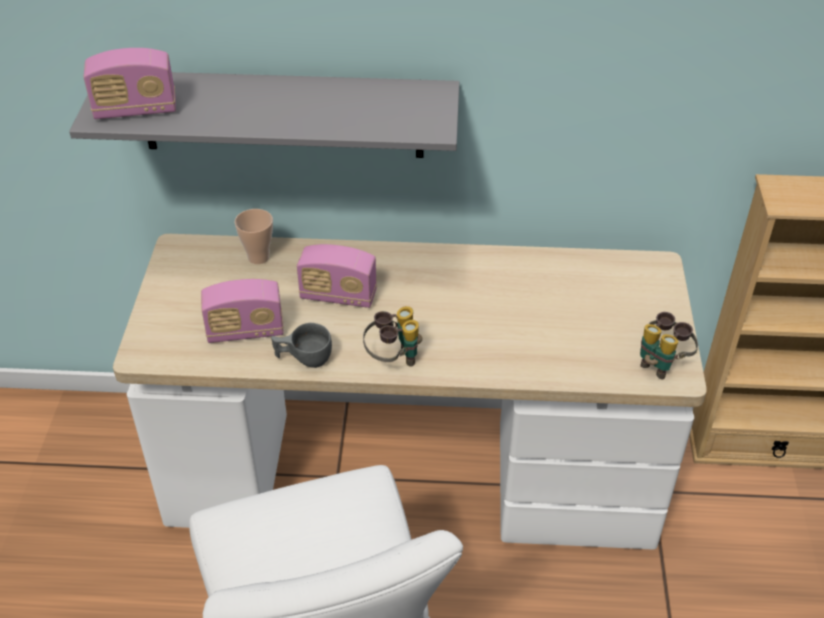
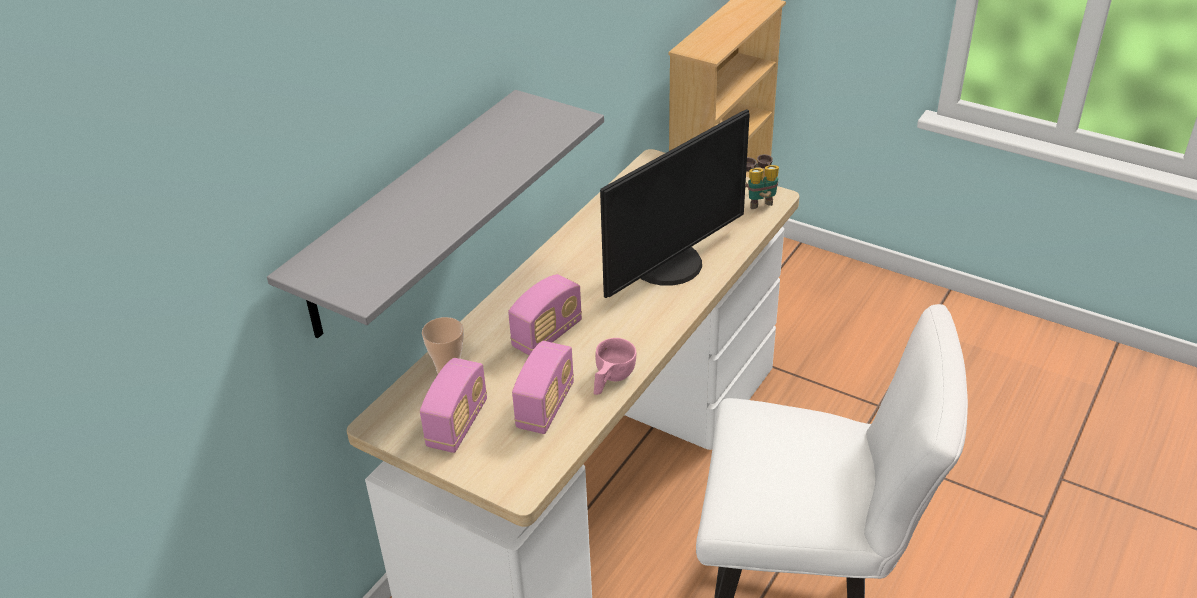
camera: 60 degrees left, 5 degrees down
(136, 110) = (374, 266): radio -> radio (457, 424)
(303, 358) = (611, 379): grey cup -> pink cup
(393, 359) = (652, 327): binoculars -> none
(495, 338) = (670, 265): none -> monitor

